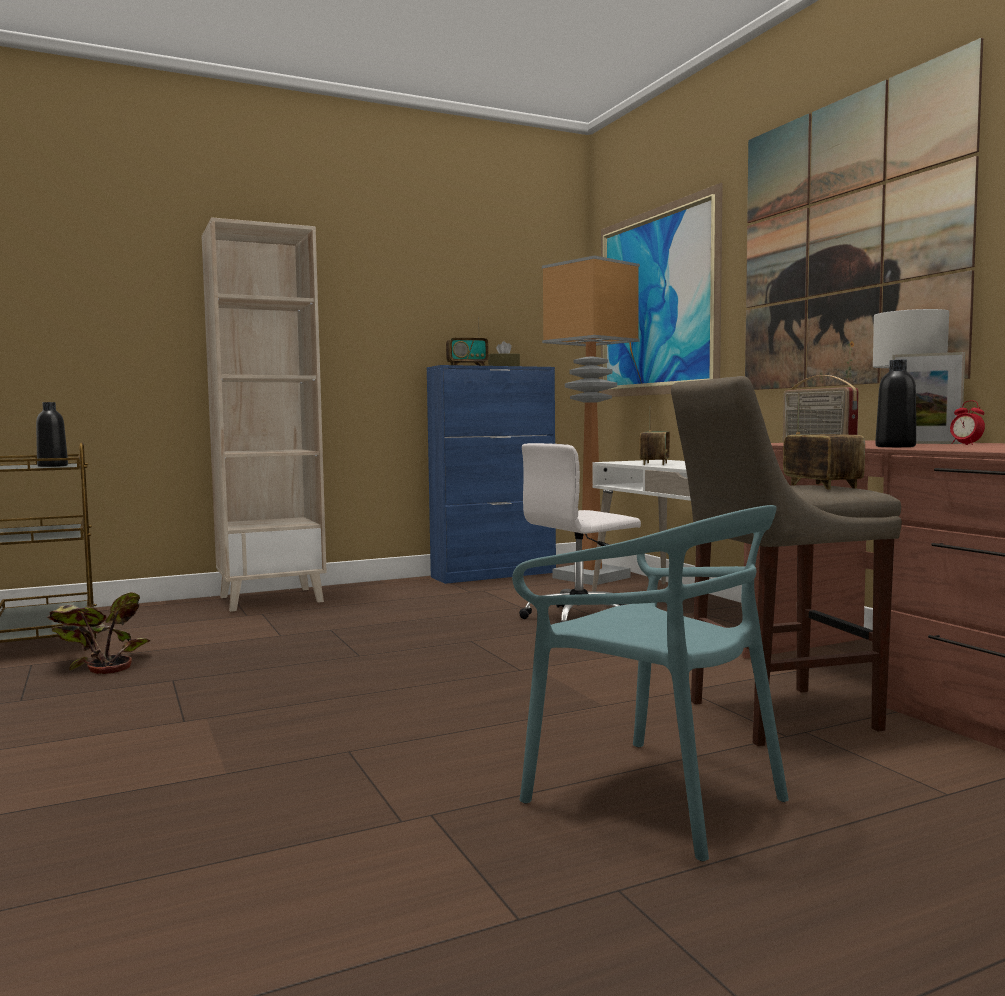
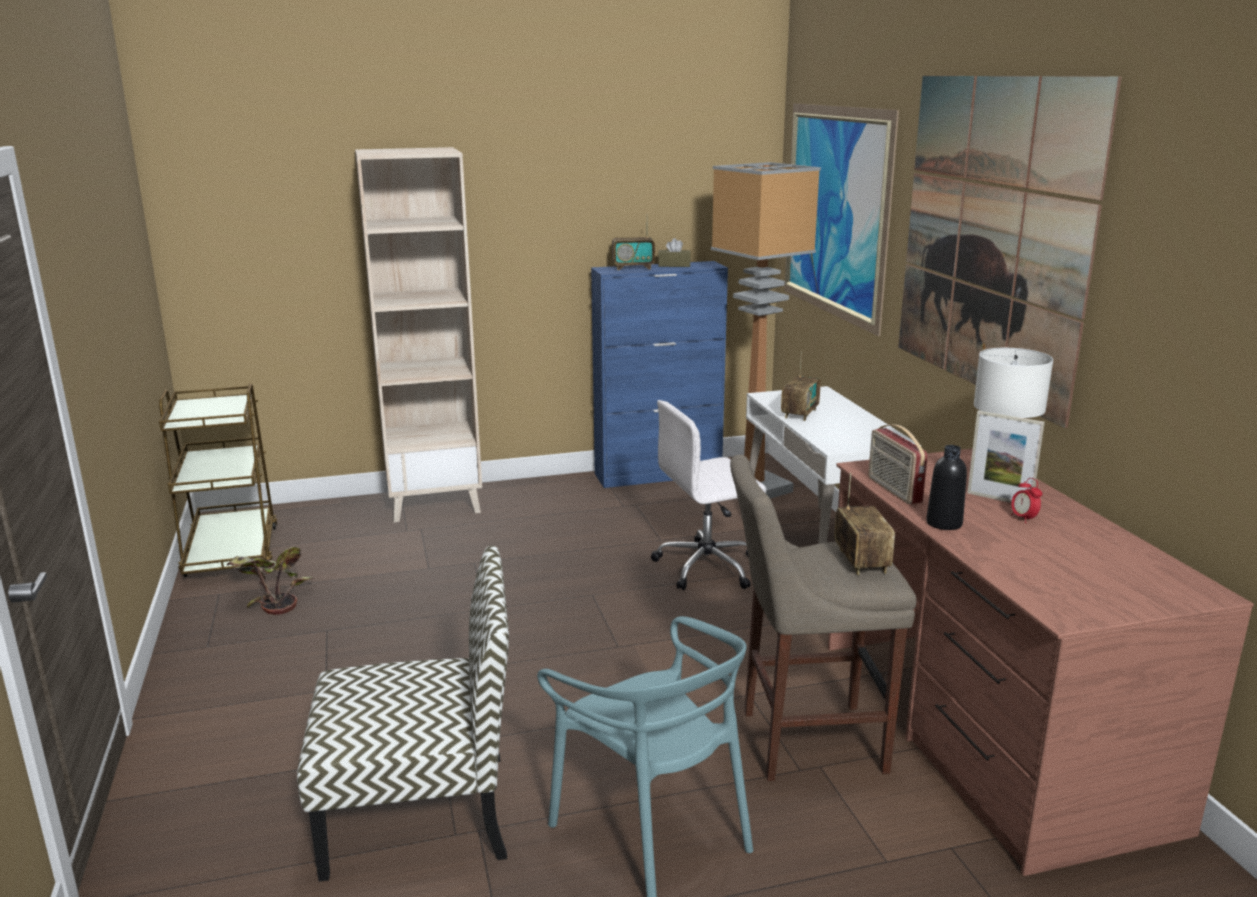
camera: 10 degrees right, 15 degrees up
(52, 466) = (226, 411): black bottle -> none
(346, 806) = (421, 812): none -> chair

